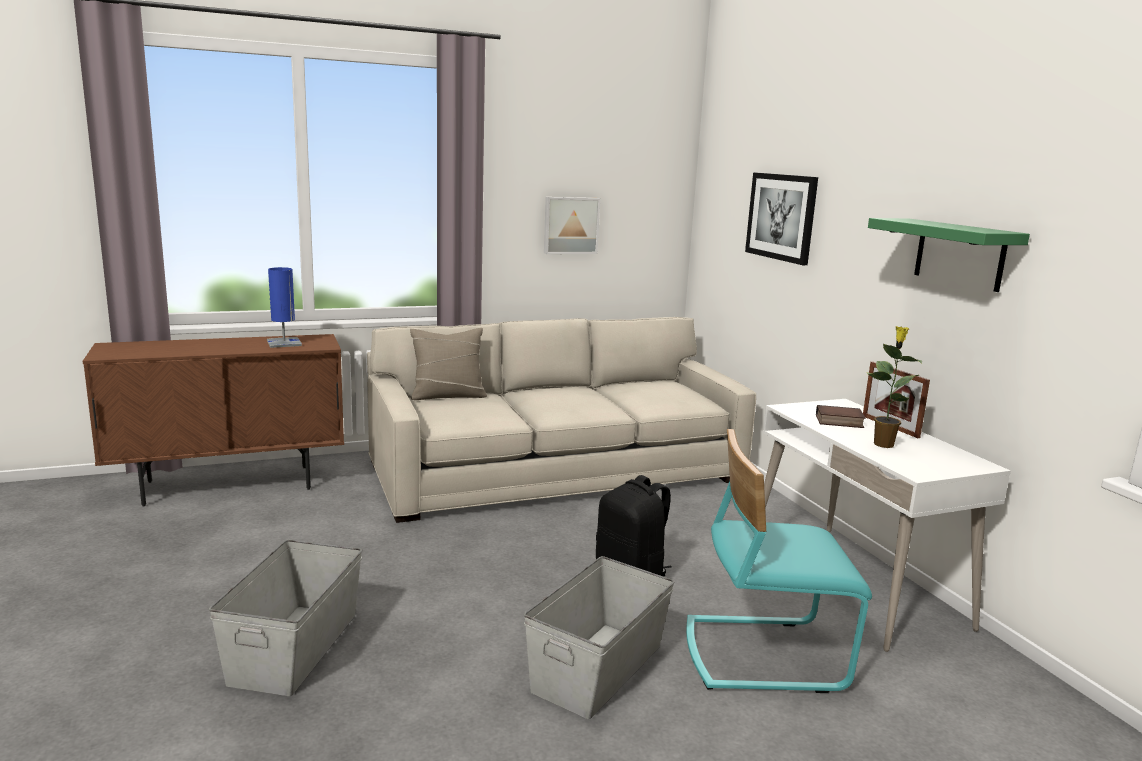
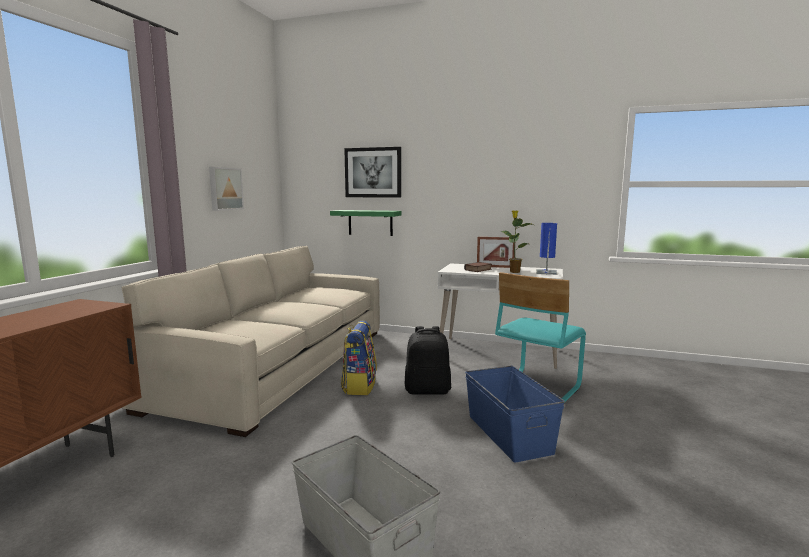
camera: 50 degrees left, 5 degrees down
(284, 343) = (54, 313): blue table lamp -> blue table lamp (546, 272)
(448, 396) = (208, 328): beige pillow -> none
(576, 530) = (359, 386): none -> backpack
(599, 668) = (509, 433): grey storage box -> blue storage box
(959, 254) = (510, 176): green shelf -> green shelf (370, 222)

